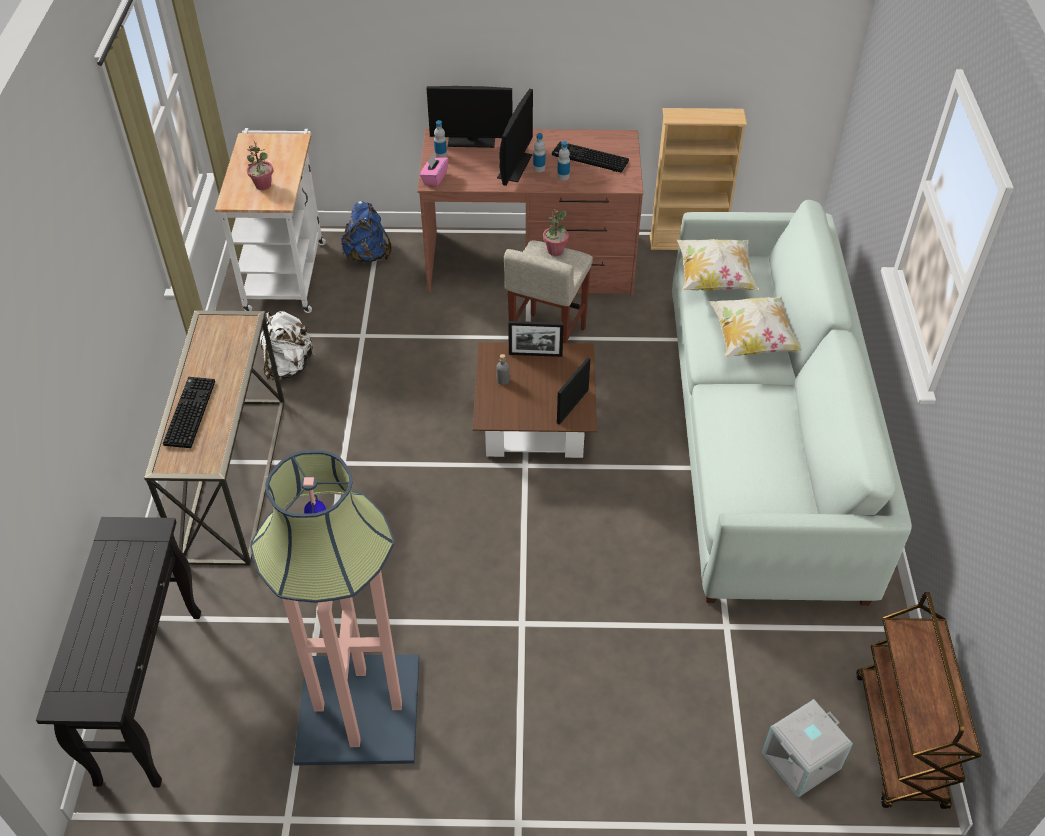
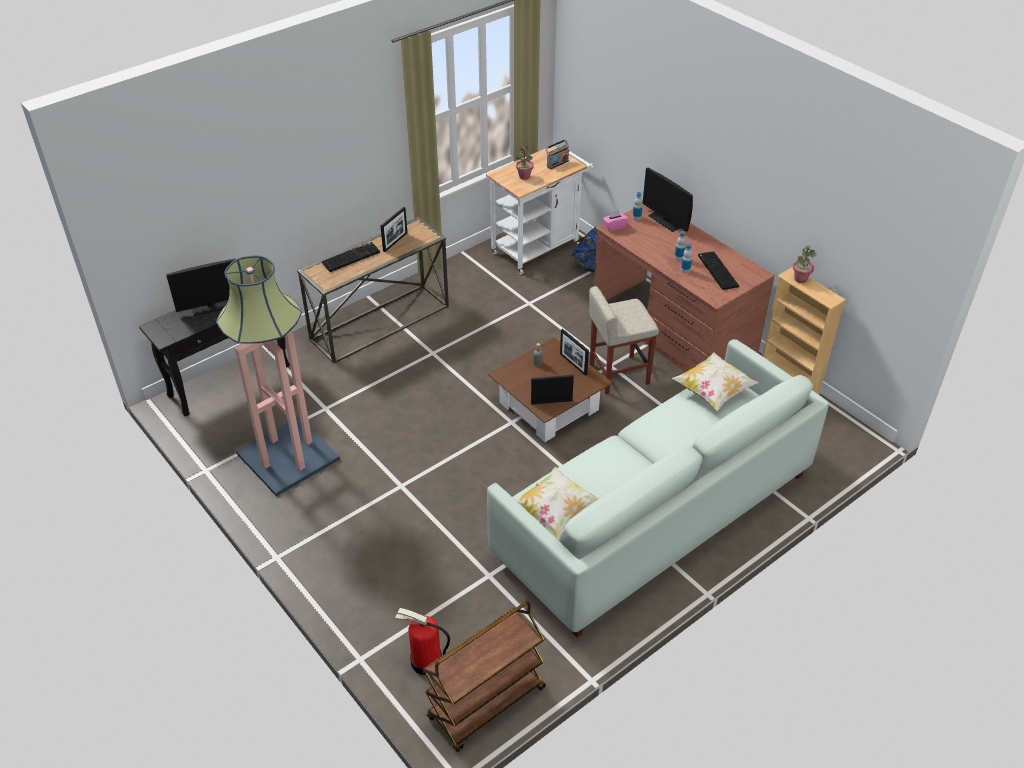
camera: 50 degrees right, 5 degrees down
(214, 357) = (395, 242): none -> picture frame
(276, 150) = (557, 163): none -> radio
(288, 366) = (474, 292): white backpack -> none
(514, 166) = (667, 248): monitor -> monitor (211, 306)
(555, 251) = (640, 312): potted plant -> potted plant (800, 279)
(752, 340) = (679, 436): pillow -> pillow (556, 513)
(801, 762) = (426, 661): grey storage box -> fire extinguisher

